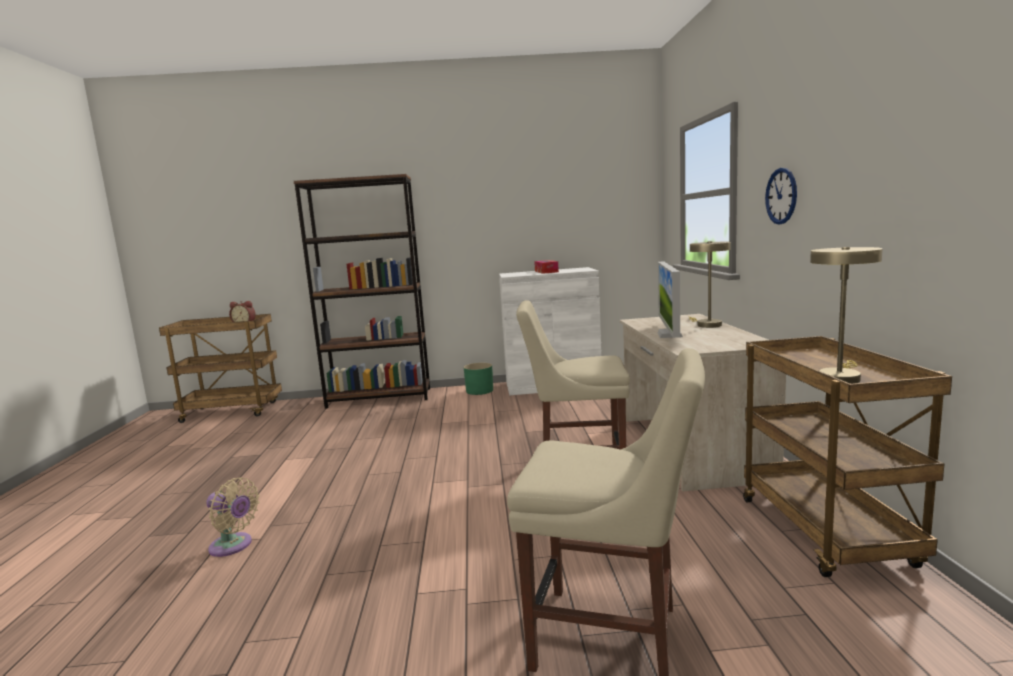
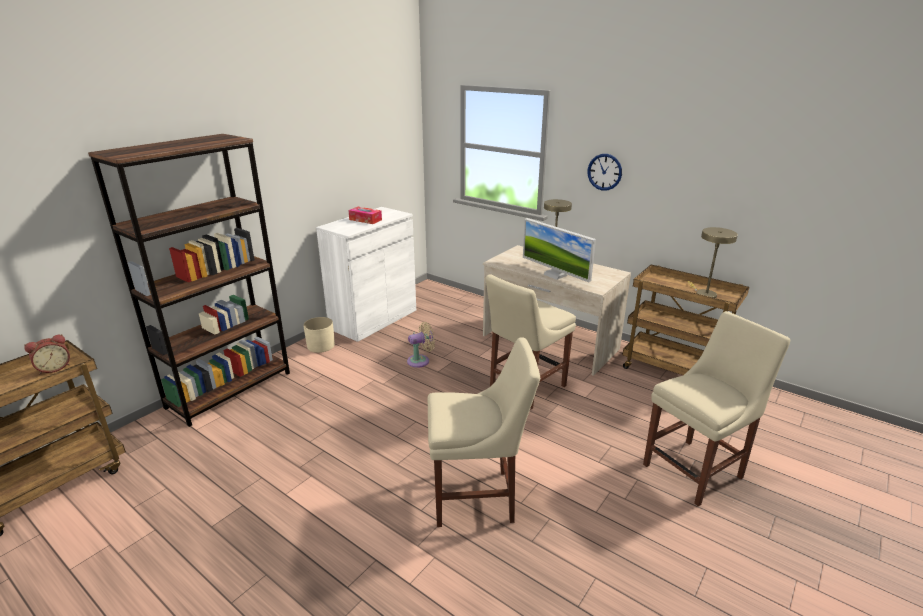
camera: 50 degrees left, 15 degrees up
(233, 546) = (428, 576): beige fan -> beige fan (420, 361)
(362, 523) = (478, 497): none -> beige chair
(479, 390) = (321, 345): green planter -> beige planter

